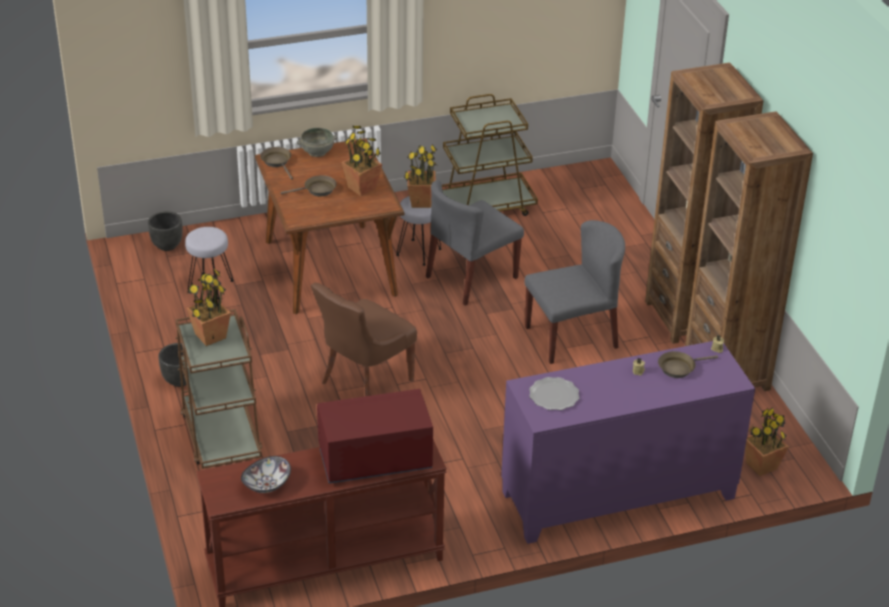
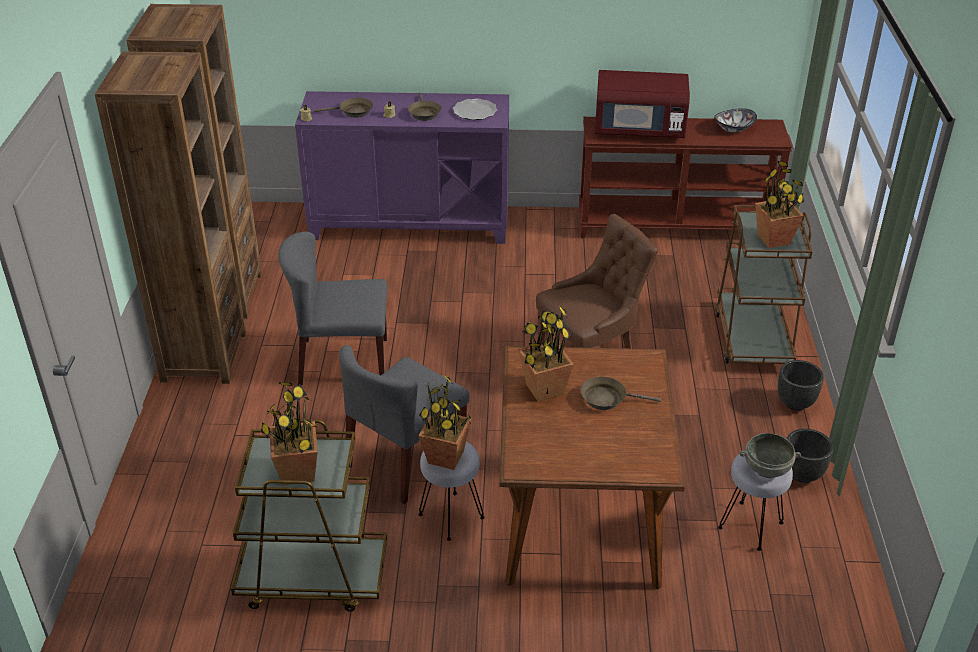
camera: 160 degrees left, 0 degrees up
(166, 246) = (813, 617): black planter -> black planter (803, 474)
(277, 162) = (652, 460): brown frying pan -> brown frying pan (424, 113)
(317, 152) = (586, 467): grey bowl -> grey bowl (767, 468)
(471, 278) = (405, 460): grey chair -> grey chair turned 150 degrees clockwise
(761, 465) = (274, 220): potted plant -> potted plant (298, 473)

